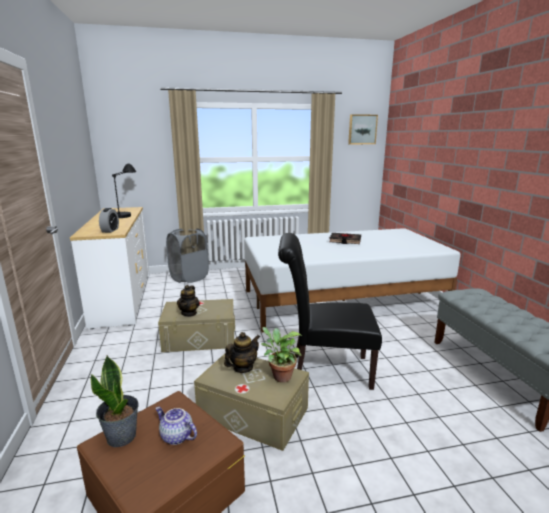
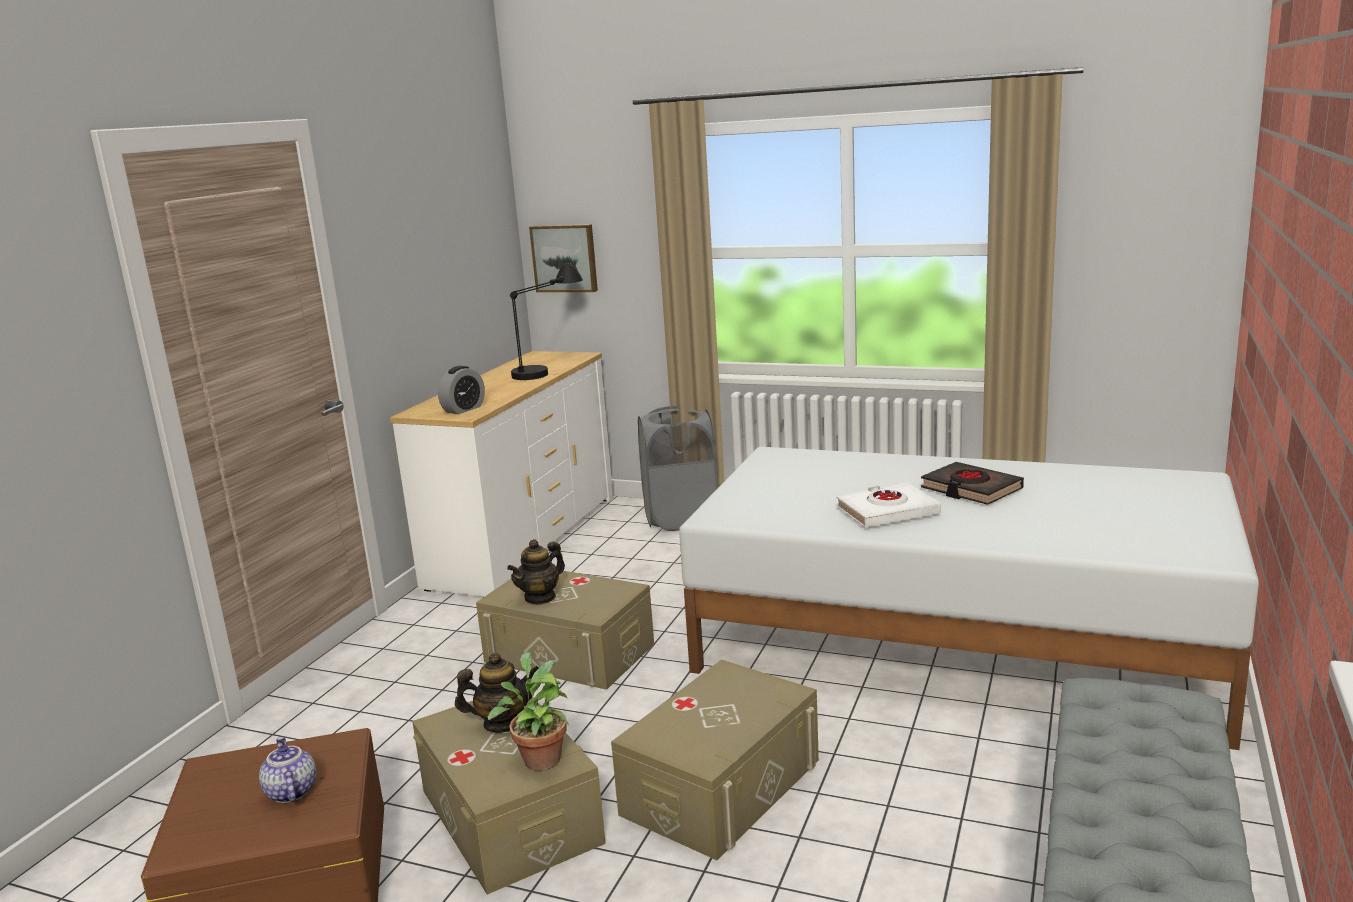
camera: 35 degrees right, 0 degrees up
(122, 436) = (237, 766): potted plant -> none
(325, 370) = (721, 787): black chair -> beige storage box
(331, 251) = (887, 512): none -> white book
(362, 129) = (1165, 165): picture -> picture (565, 258)

